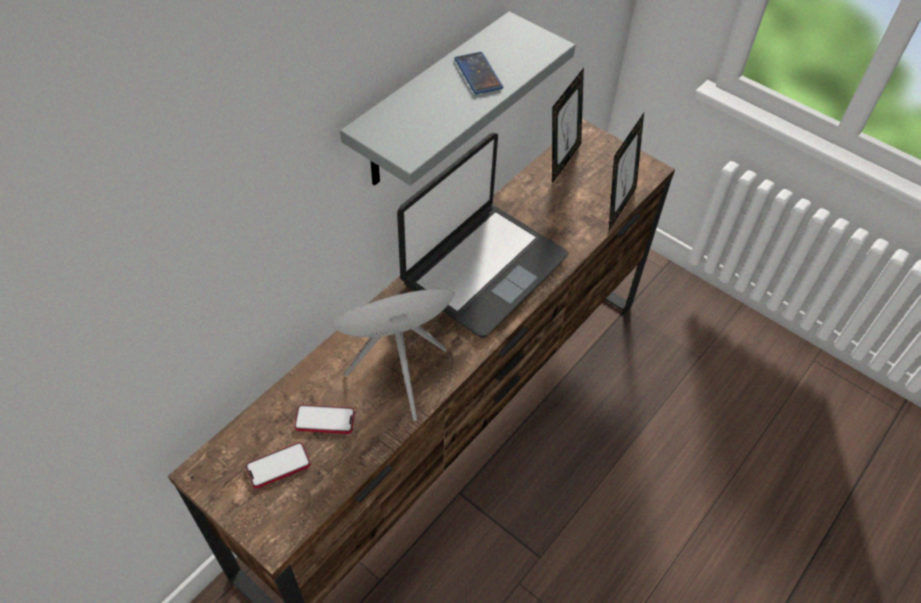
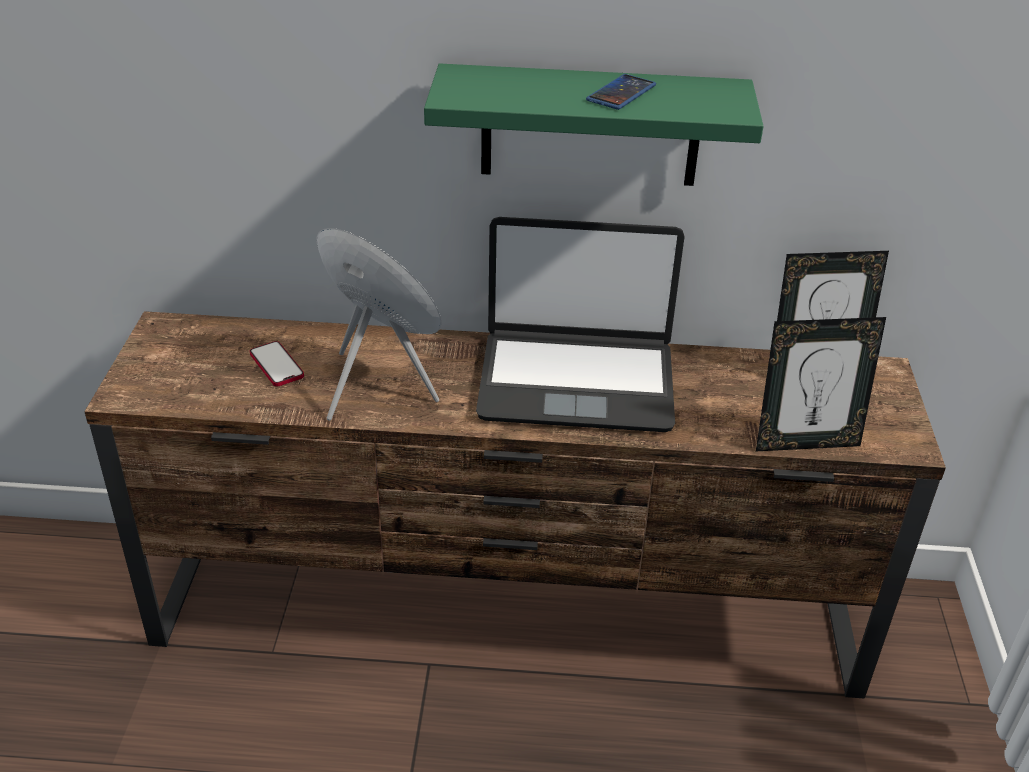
camera: 55 degrees right, 15 degrees down
(278, 466) = (202, 362): phone -> none
(430, 104) = (590, 126): grey shelf -> green shelf

